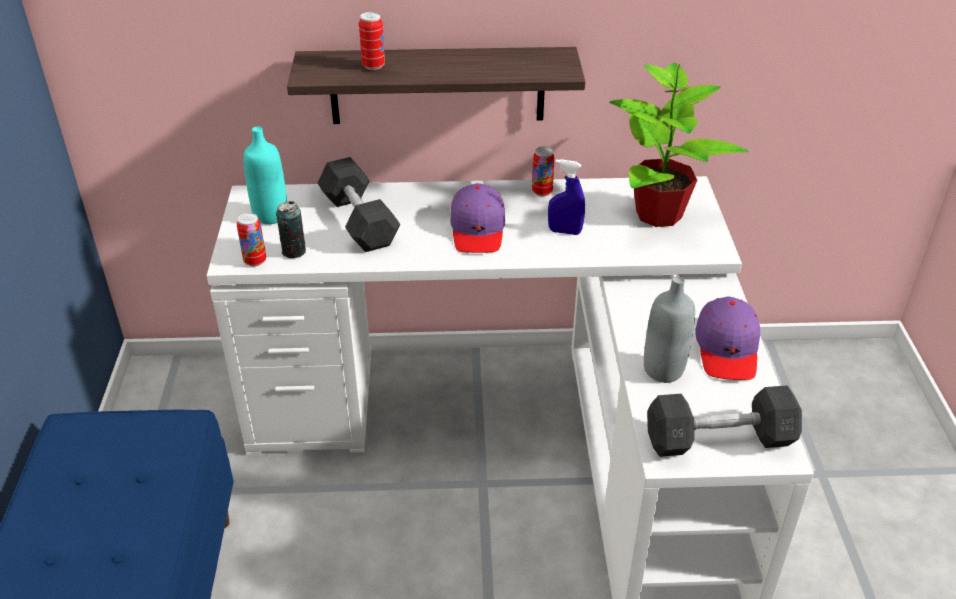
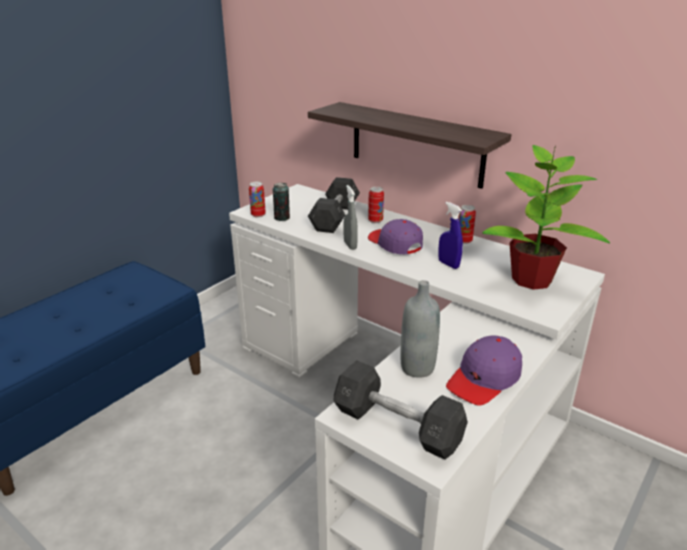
camera: 40 degrees right, 10 degrees down
(270, 215) = (295, 200): turquoise bottle -> none
(373, 66) = (367, 114): can -> can (375, 220)
(432, 254) = (350, 245): none -> grey spray bottle
(478, 229) = (395, 244): purple cap -> purple cap turned 105 degrees clockwise

